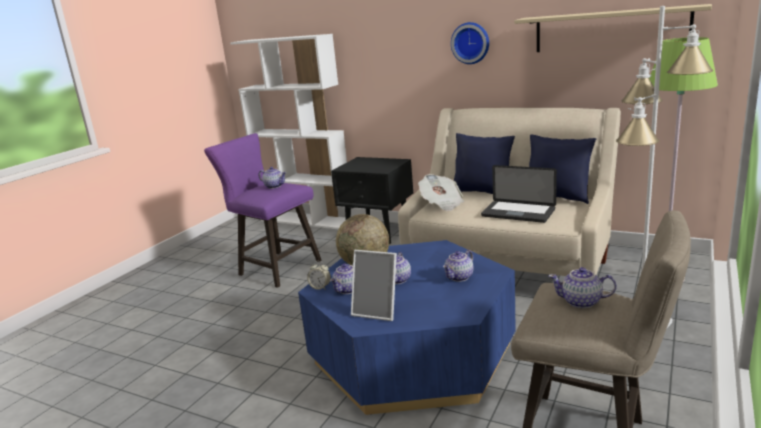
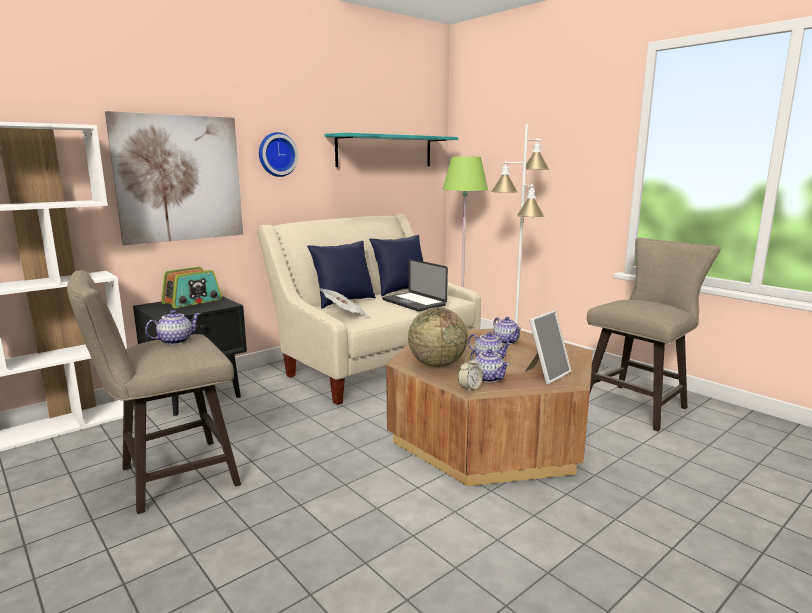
camera: 70 degrees left, 5 degrees down
(275, 267) = (169, 478): purple stool -> beige stool
(381, 162) = (192, 301): none -> radio
(390, 66) = (179, 178): none -> picture
(413, 354) = (489, 434): blue coffee table -> brown coffee table
(518, 213) = (413, 303): laptop -> laptop turned 90 degrees clockwise
(581, 302) = (642, 302): teapot -> none
(610, 30) = (385, 151): beige shelf -> turquoise shelf

